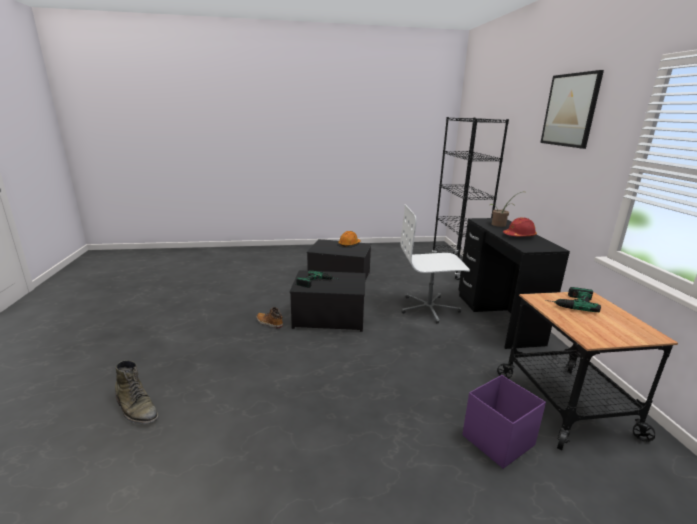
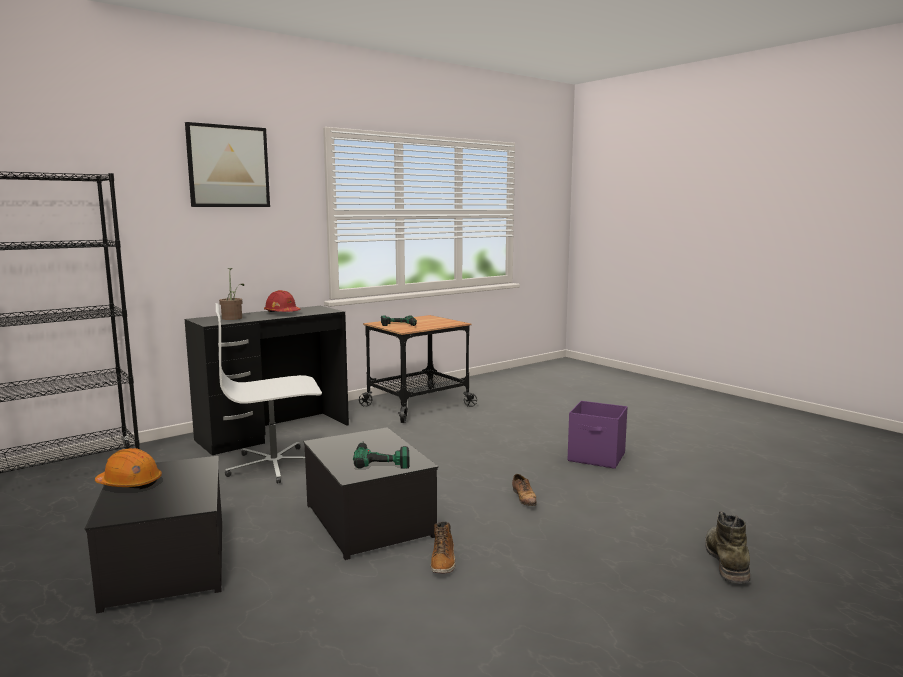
camera: 120 degrees left, 10 degrees down
(298, 372) = (524, 498): none -> shoe
(429, 308) = (275, 465): white office chair -> white office chair turned 105 degrees clockwise
(497, 440) = (490, 419): purple storage box -> purple storage box (597, 457)

